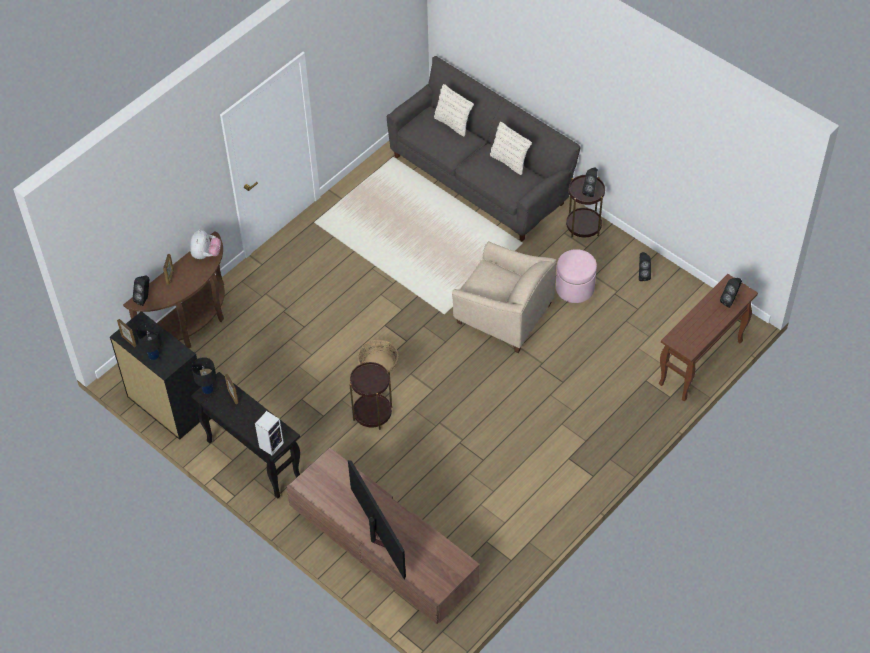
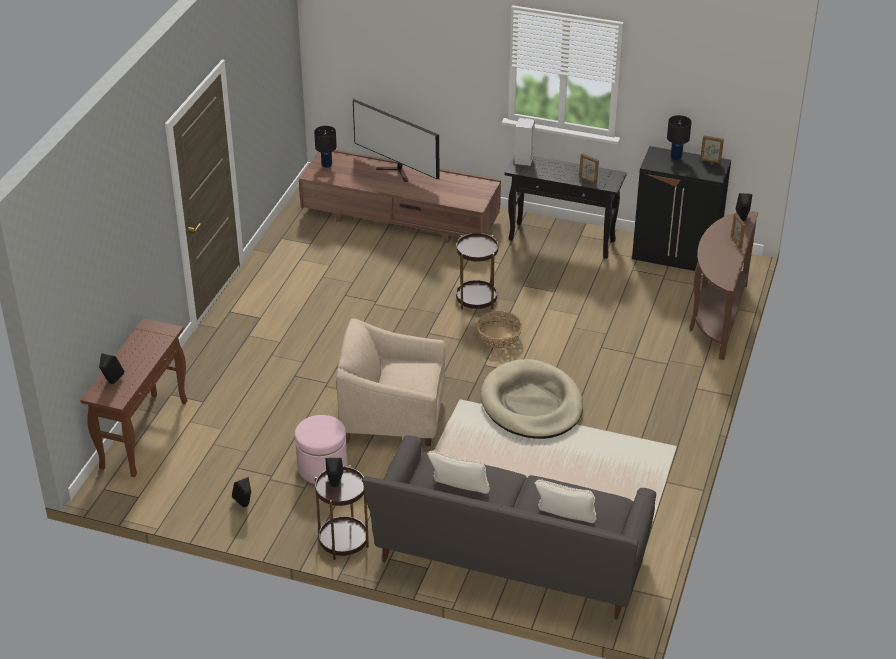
camera: 155 degrees right, 15 degrees down
(206, 254) = (720, 269): plush toy -> none
(207, 389) = (615, 178): black table lamp -> black table lamp (327, 165)
(392, 291) = (532, 404): none -> beige dog bed

